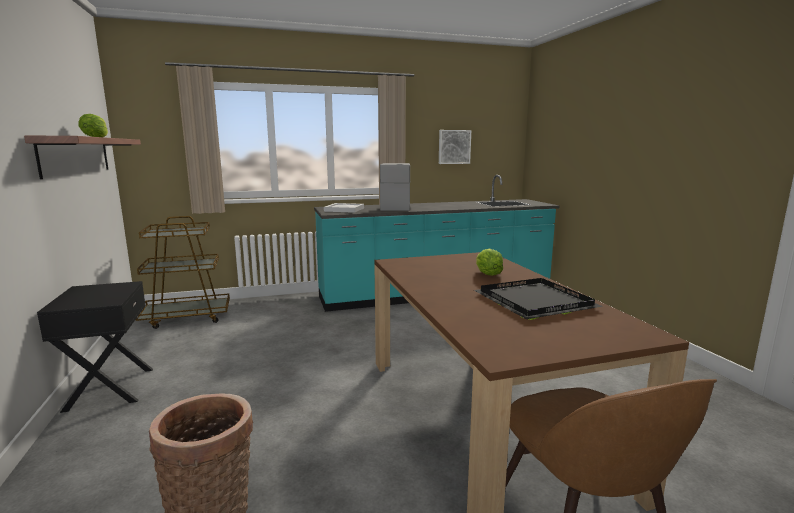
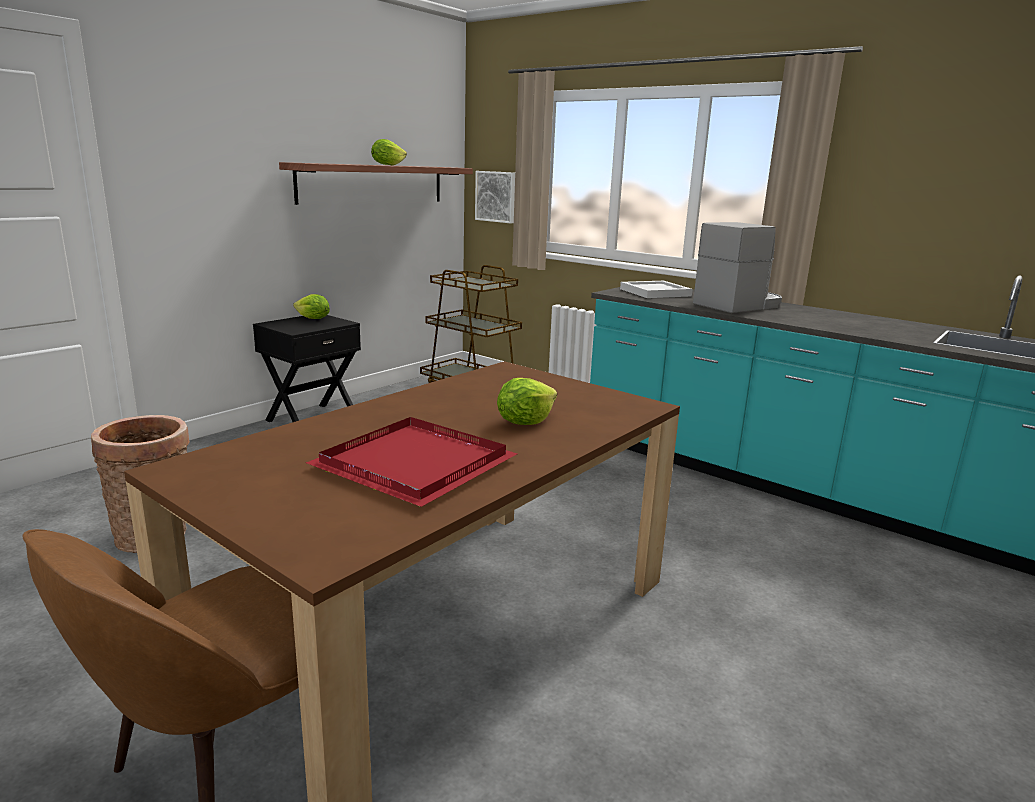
camera: 55 degrees right, 5 degrees up
(87, 291) = (313, 319): none -> lettuce
(454, 147) = (950, 202): picture -> picture (496, 196)
(534, 301) = (419, 464): black tray -> red tray

